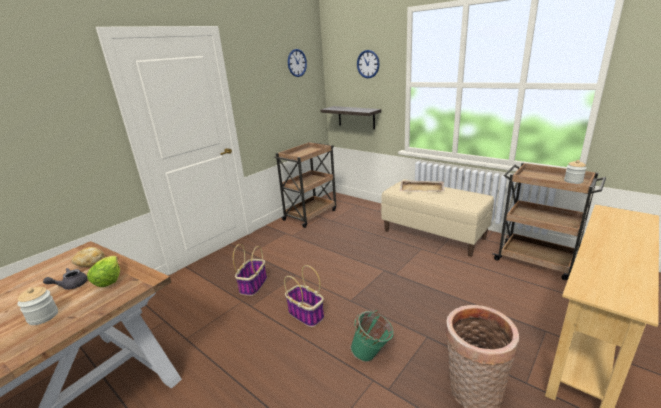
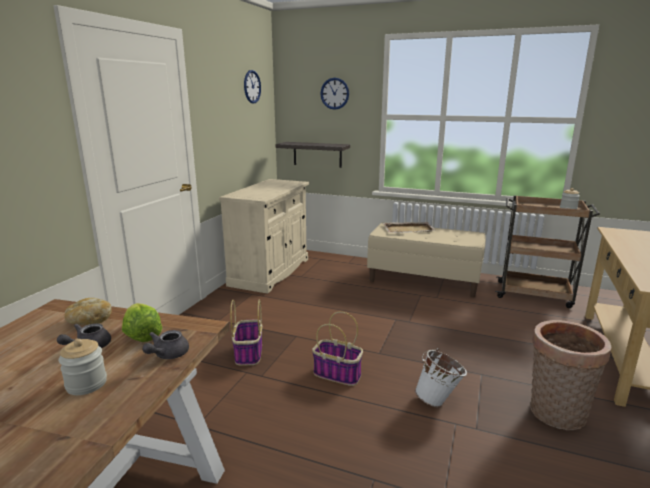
camera: 20 degrees left, 5 degrees down
(106, 300) = (167, 355): none -> grey teapot
(310, 214) = (270, 272): brown cart -> beige cabinet
(372, 355) = (438, 400): green bucket -> white bucket

